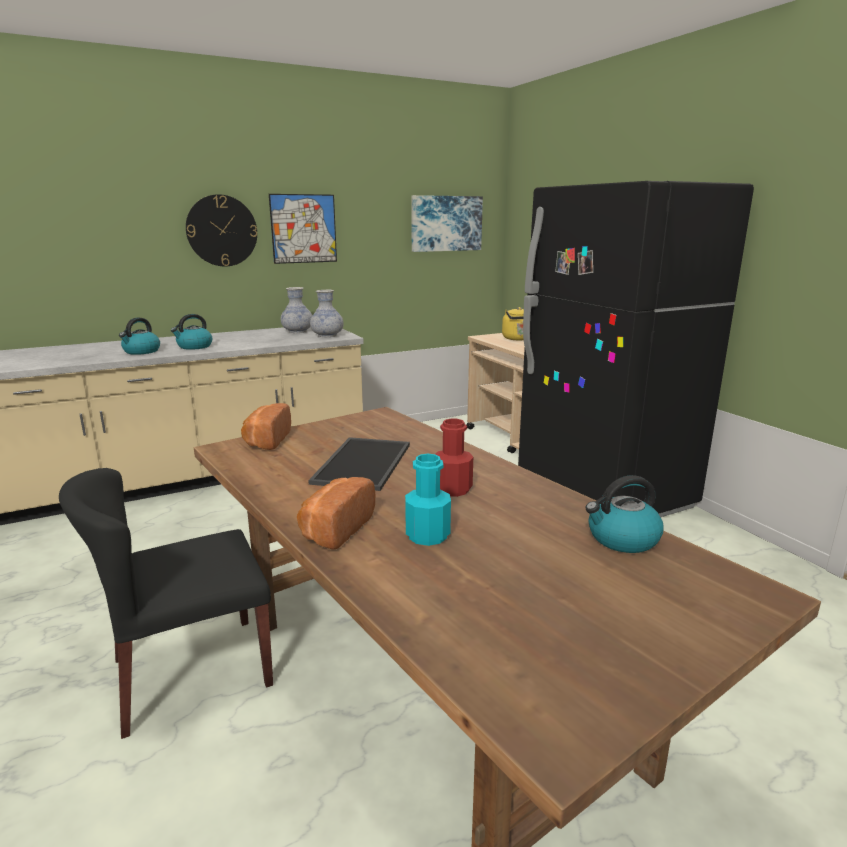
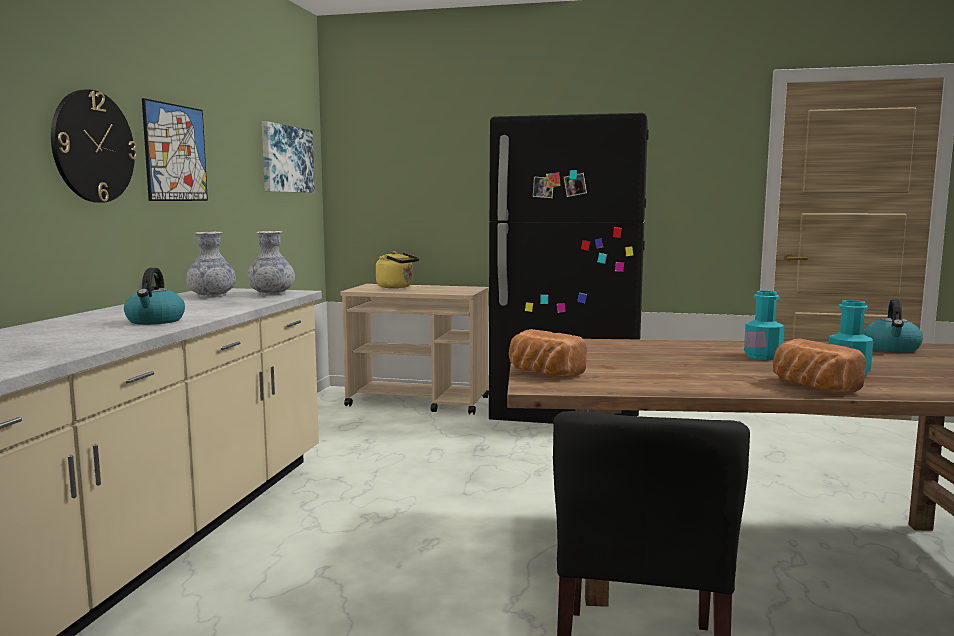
camera: 50 degrees left, 10 degrees down
(141, 351) = (100, 335): kettle -> none
(361, 462) = (664, 362): tray -> none
(452, 489) = (762, 356): red bottle -> turquoise bottle

